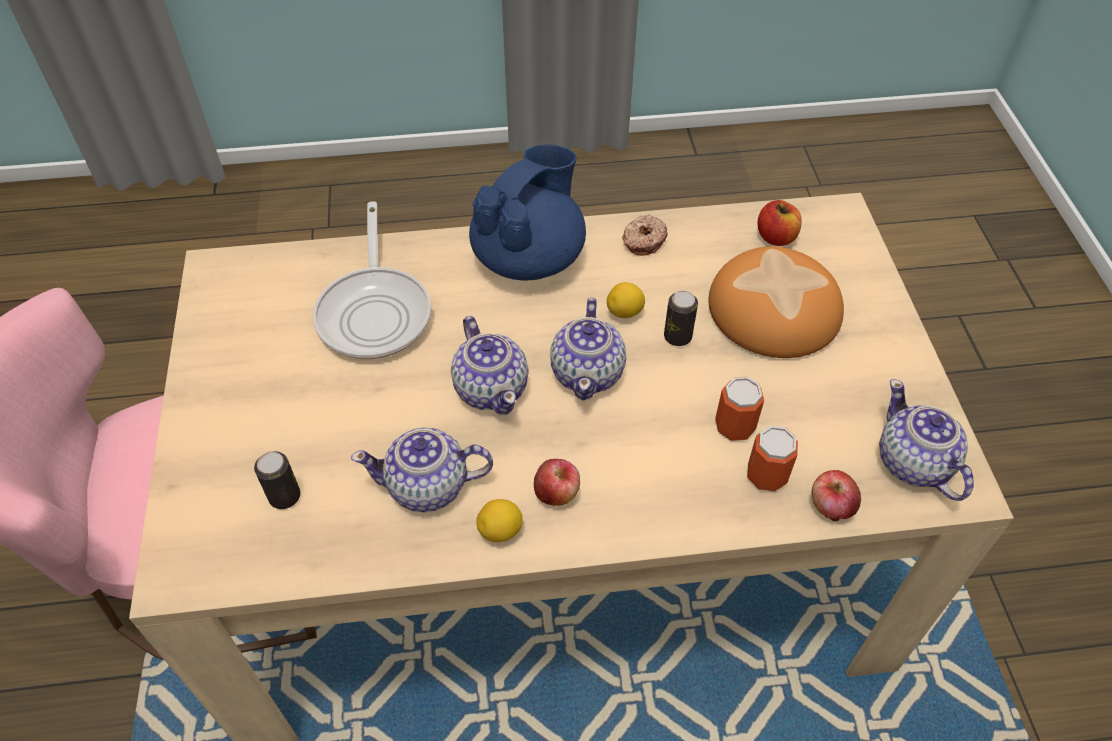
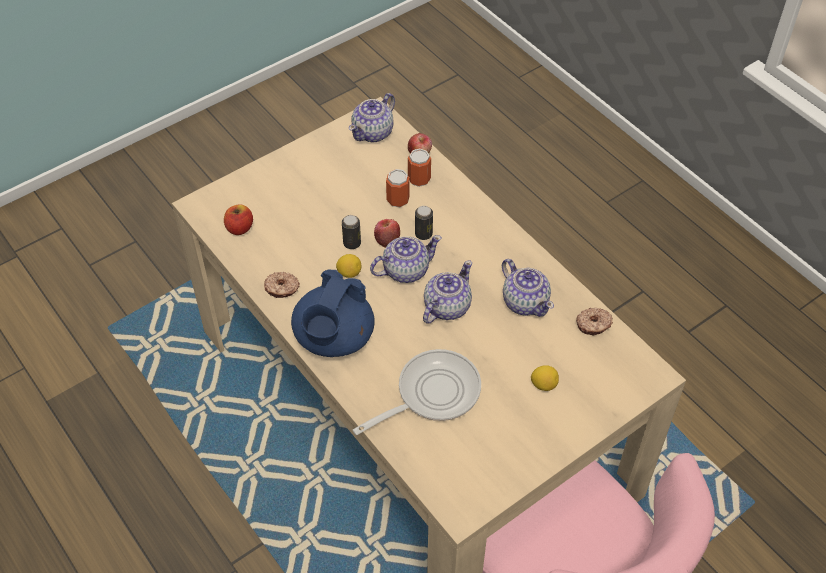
camera: 120 degrees left, 0 degrees up
(284, 496) = (579, 358): can -> can (423, 234)
(319, 552) = (593, 325): none -> donut
(500, 531) = (525, 261): lemon -> lemon (543, 385)
(529, 257) = (333, 338): blue teapot -> blue teapot turned 75 degrees counterclockwise
(556, 493) = (489, 250): apple -> apple (387, 239)
(775, 310) = (303, 210): bread -> none

